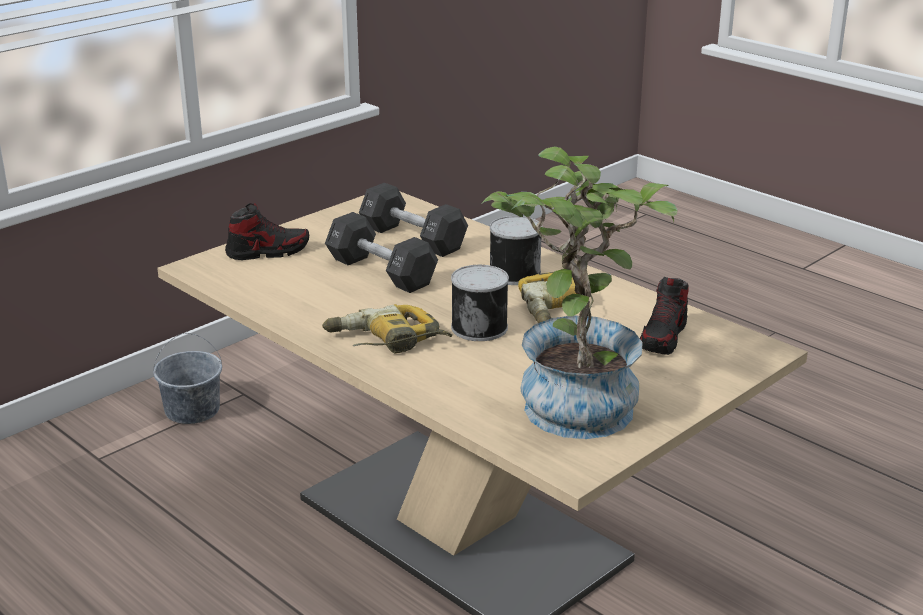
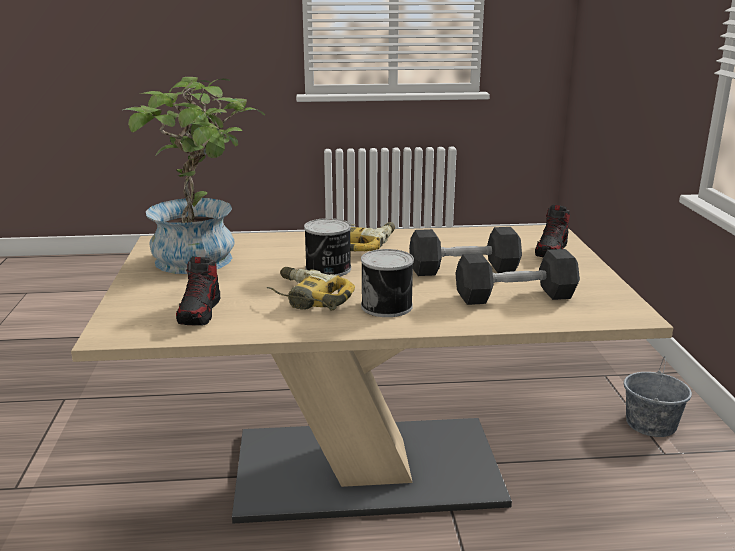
camera: 130 degrees right, 5 degrees down
(663, 337) = (200, 312): shoe -> shoe turned 150 degrees counterclockwise

